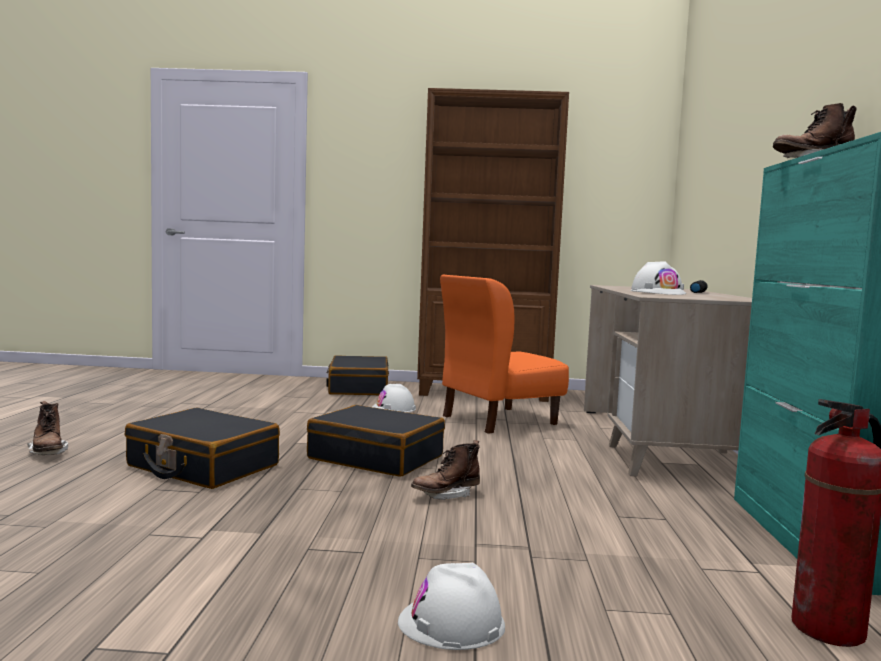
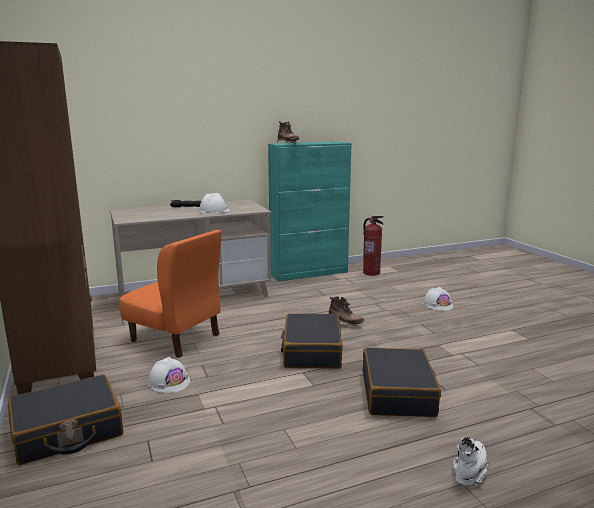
camera: 115 degrees left, 10 degrees up
(48, 452) = (469, 472): brown boot -> white boot

